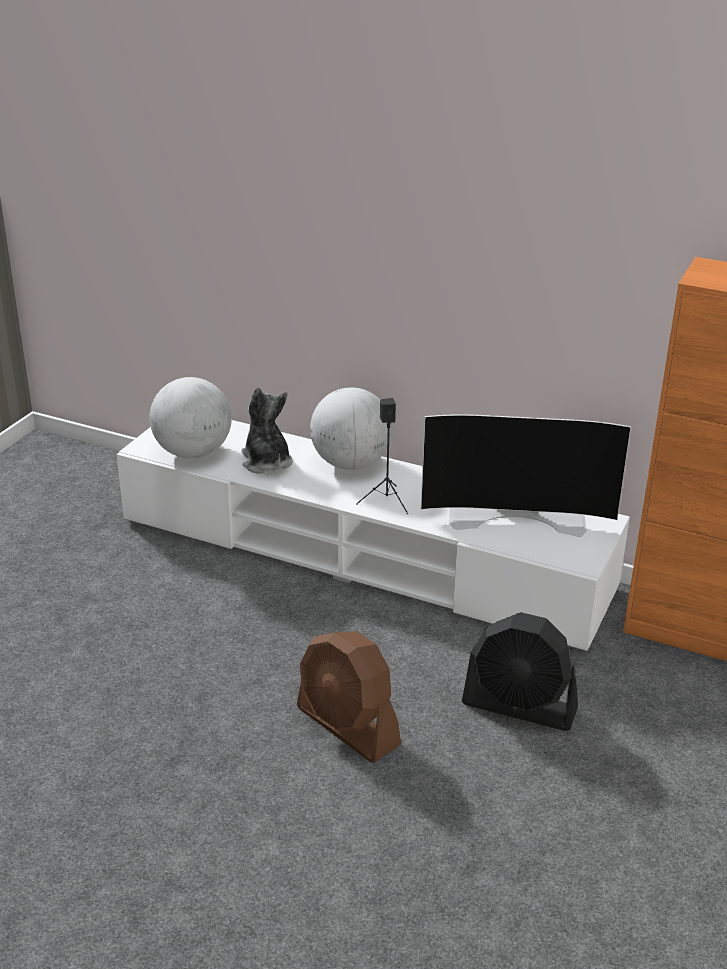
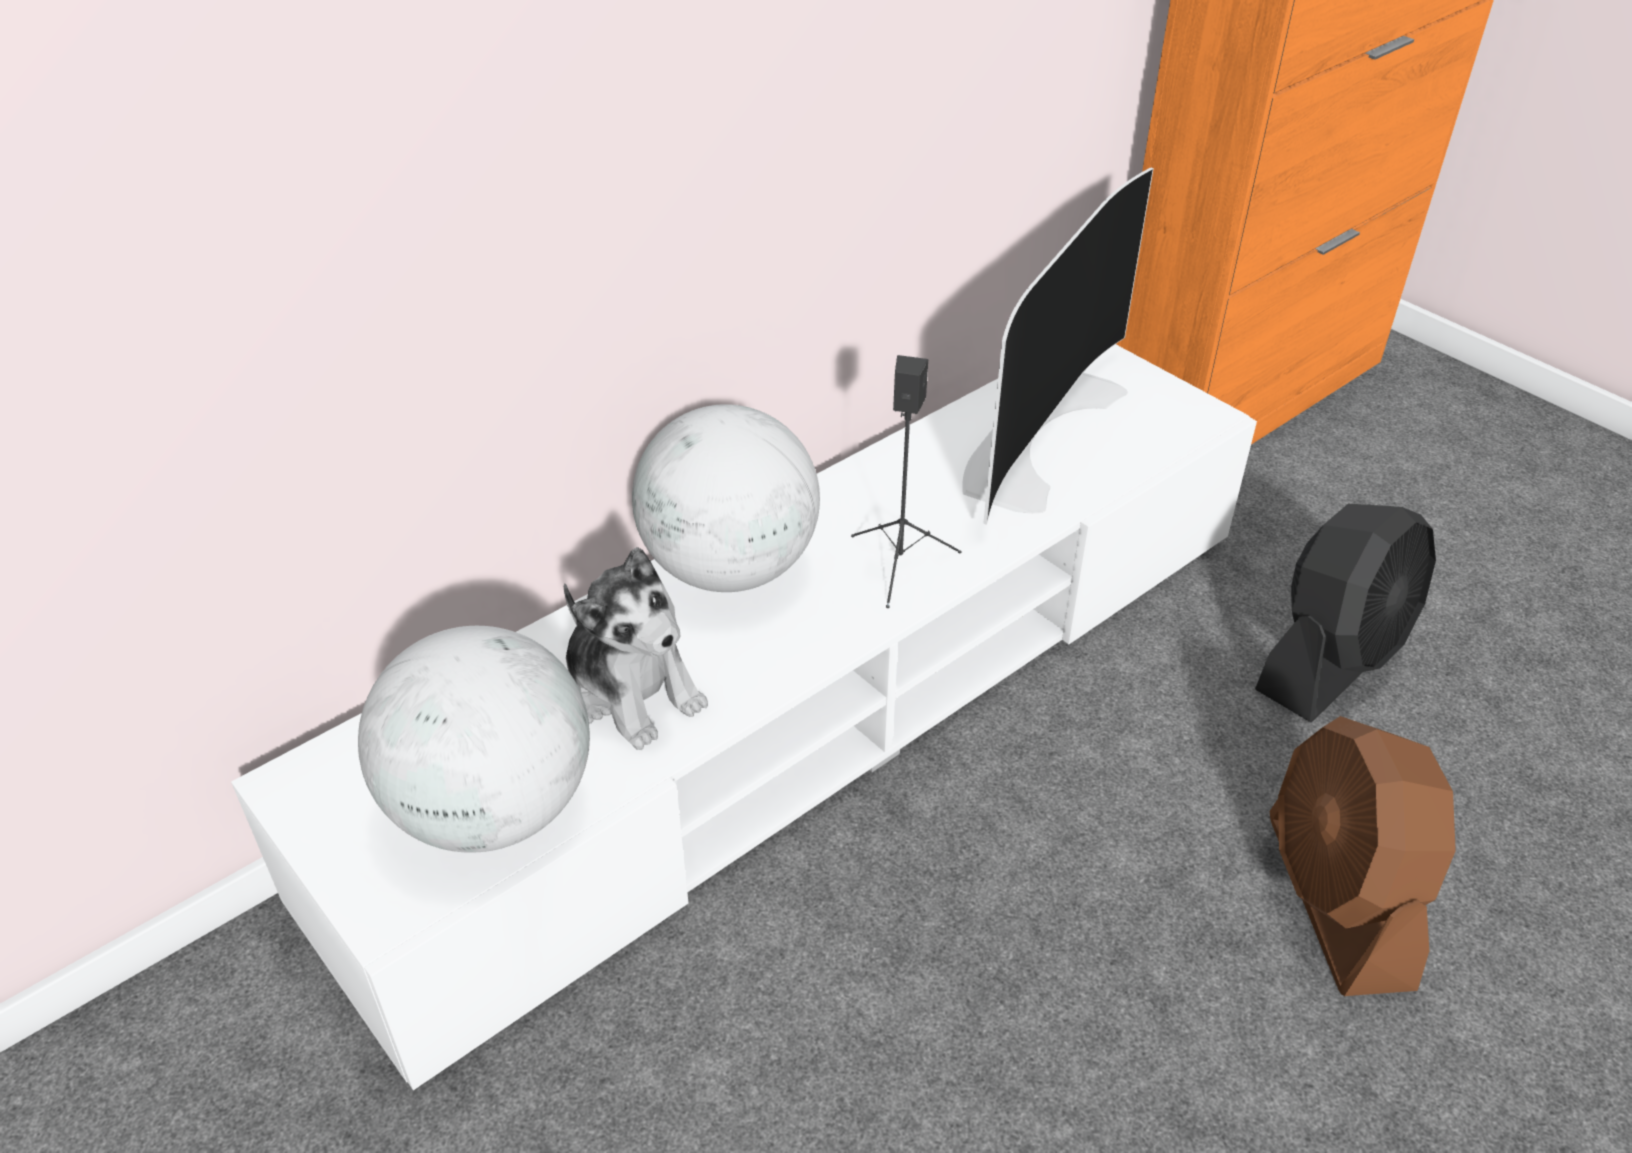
camera: 65 degrees left, 10 degrees up
(266, 462) = (632, 691): plush toy -> plush toy turned 135 degrees counterclockwise
(347, 727) = (1337, 900): brown fan -> brown fan turned 105 degrees clockwise

